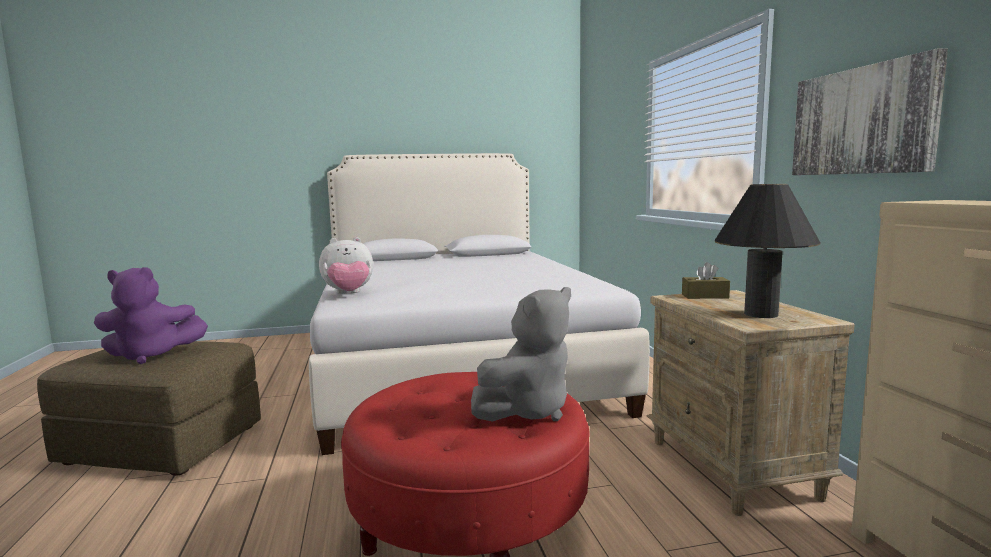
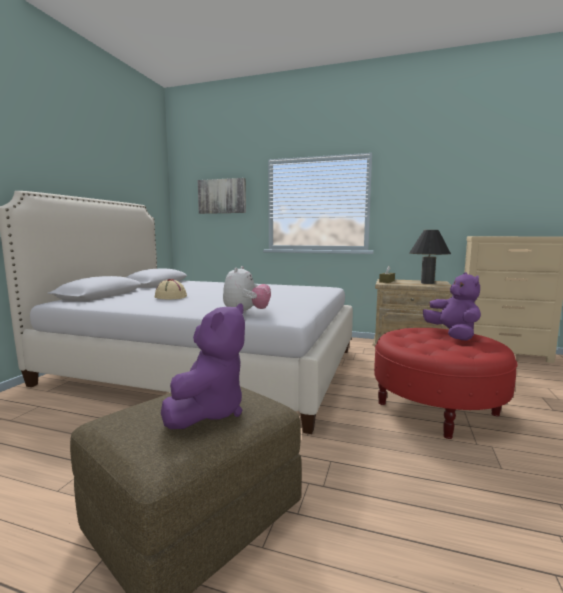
camera: 60 degrees left, 0 degrees up
(408, 268) = (170, 297): none -> beige hat
(527, 410) = (452, 335): grey plush toy -> purple plush toy
(862, 121) = (426, 207): picture -> picture (222, 196)

